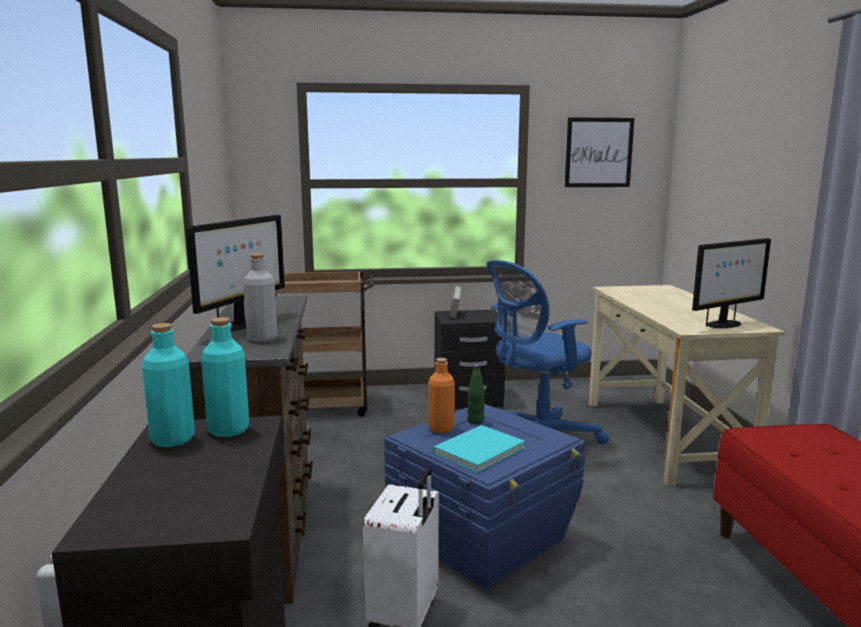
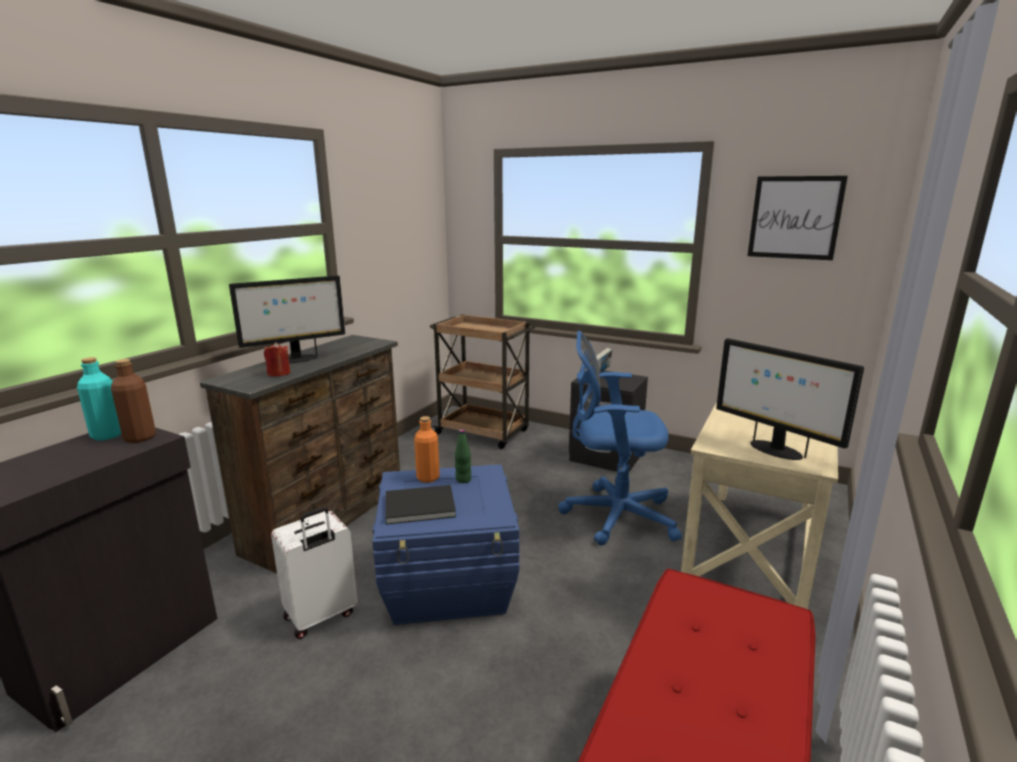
camera: 35 degrees right, 5 degrees up
(228, 430) = (140, 438): turquoise bottle -> brown bottle
(262, 338) = (279, 373): grey bottle -> red candle
(476, 450) = (417, 505): turquoise book -> black book
(724, 324) = (774, 450): monitor -> monitor turned 45 degrees clockwise

